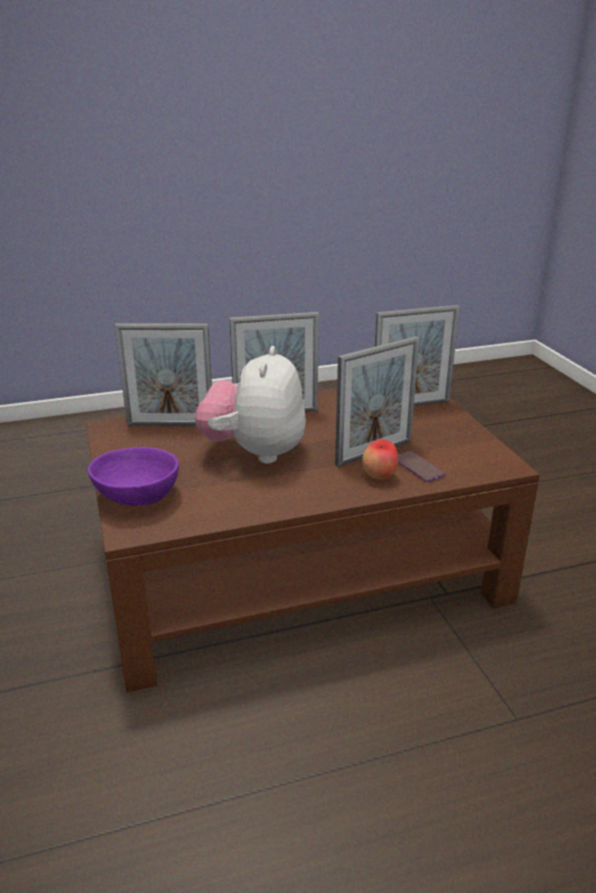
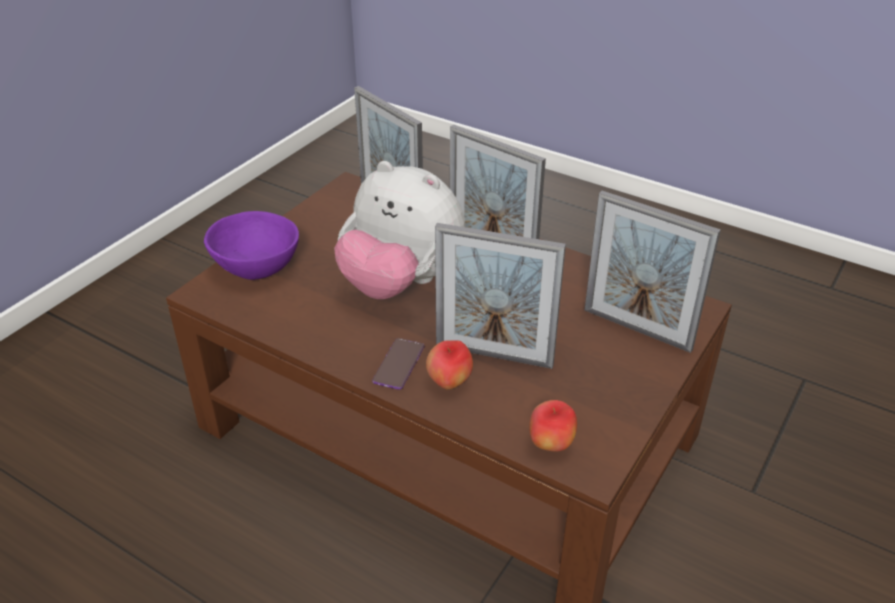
camera: 50 degrees right, 10 degrees up
(255, 452) = (401, 283): plush toy -> plush toy turned 120 degrees counterclockwise
(418, 467) = (502, 400): phone -> phone (399, 364)
(474, 469) = (550, 444): none -> apple

